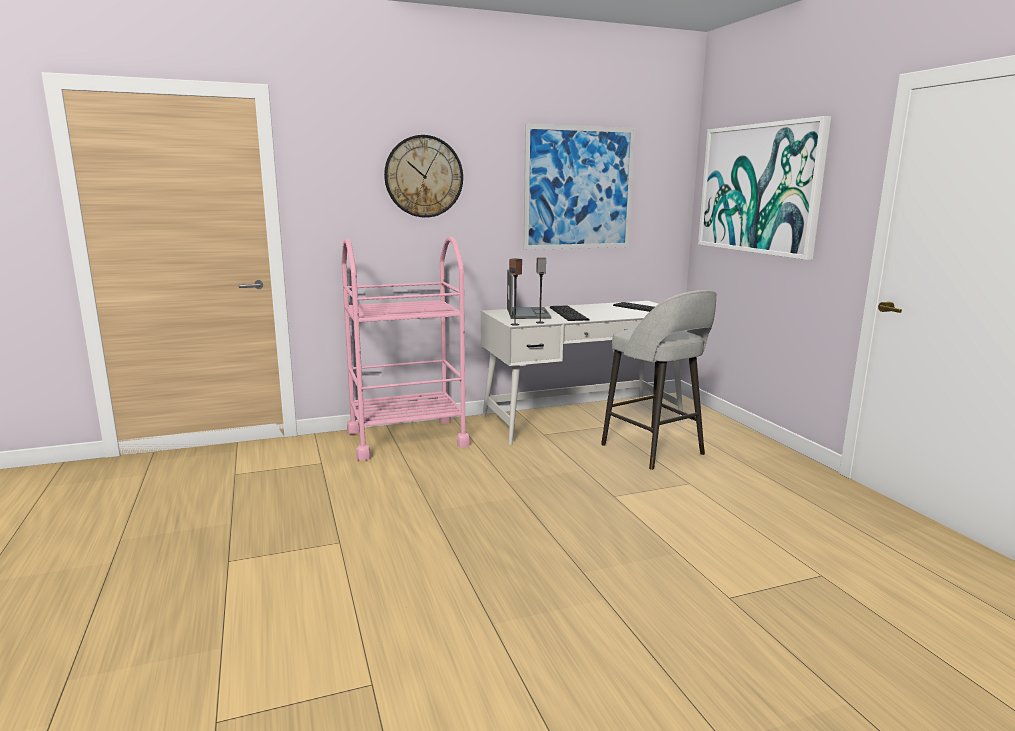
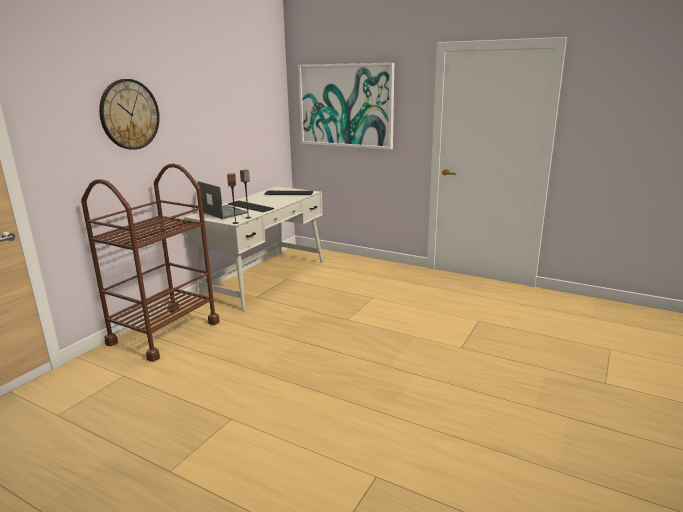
camera: 40 degrees left, 5 degrees up
(407, 438) = (164, 332): pink cart -> brown cart
(579, 188) = (229, 112): picture -> none
(654, 451) = (332, 285): grey stool -> none

